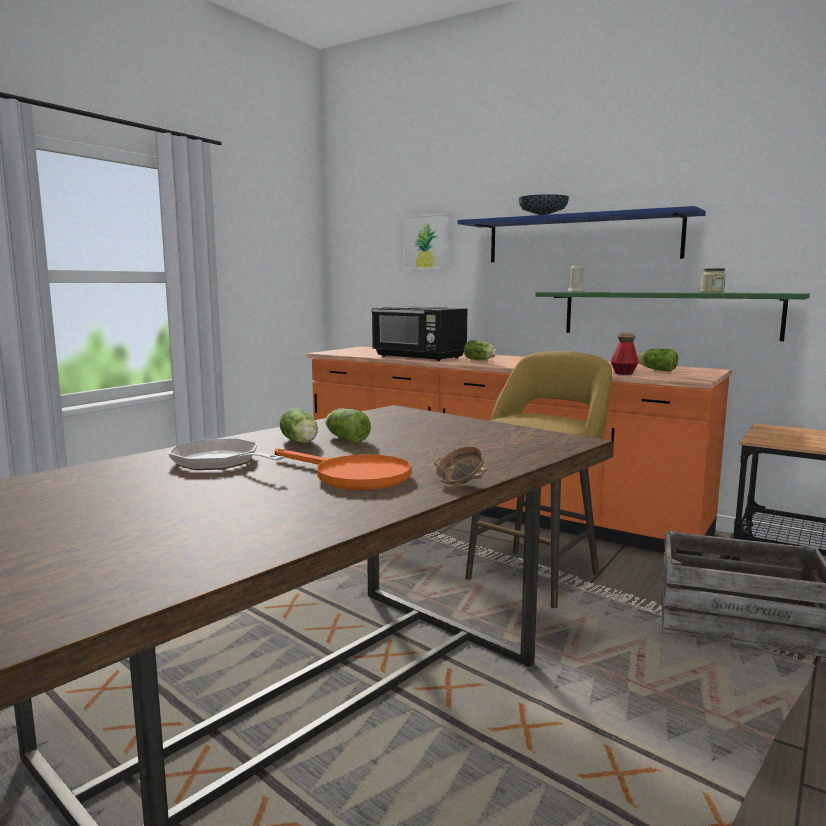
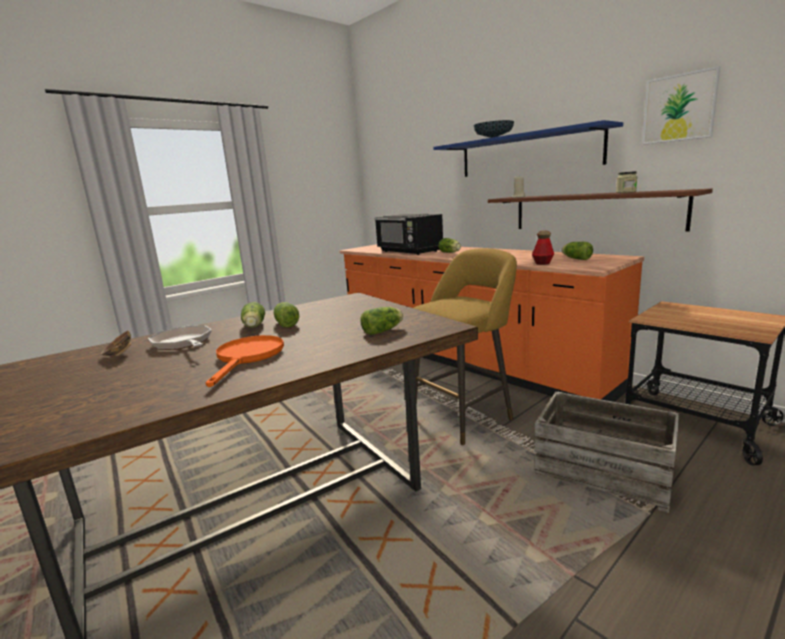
camera: 15 degrees right, 5 degrees up
(352, 476) = (247, 357): orange frying pan -> orange frying pan turned 135 degrees counterclockwise
(427, 242) = (422, 164): picture -> picture (679, 108)
(459, 485) = (308, 368): bowl -> bowl (118, 355)
(499, 445) = (384, 330): none -> lettuce
(667, 314) = (594, 211): green shelf -> brown shelf

